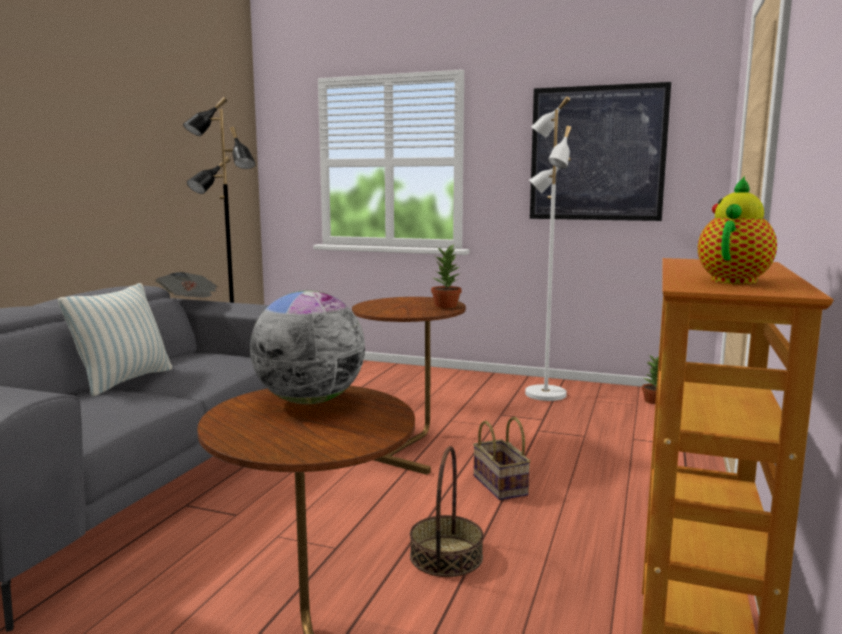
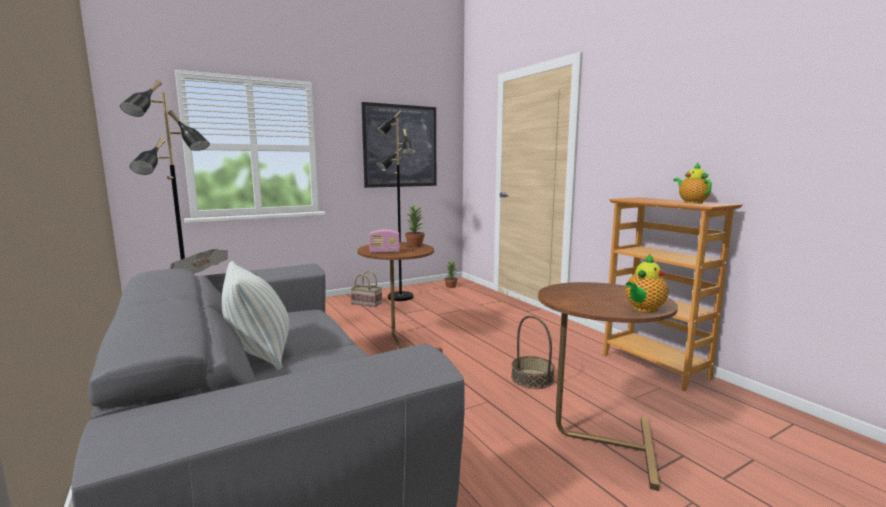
camera: 50 degrees left, 0 degrees up
(266, 444) = (643, 309): none -> teapot
(310, 401) = (576, 293): globe -> none
(378, 307) = (384, 252): none -> radio
(502, 485) = (482, 342): basket -> basket (367, 303)
(544, 394) = (399, 297): white floor lamp -> black floor lamp

